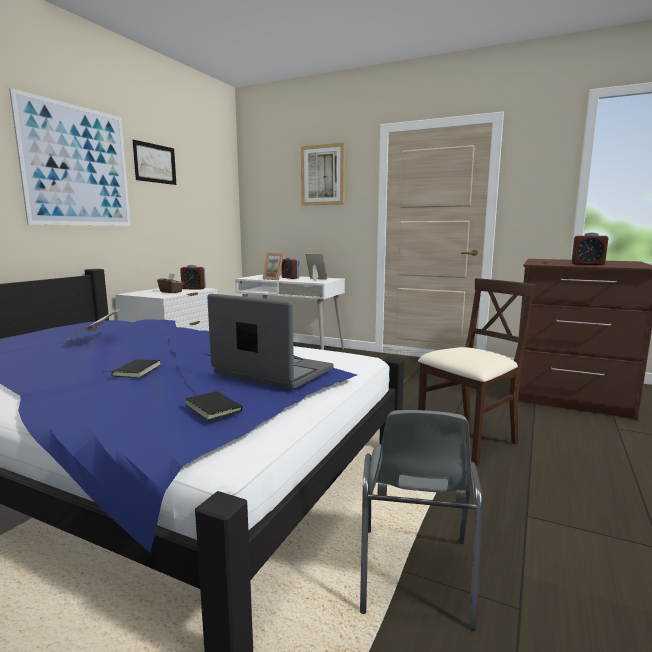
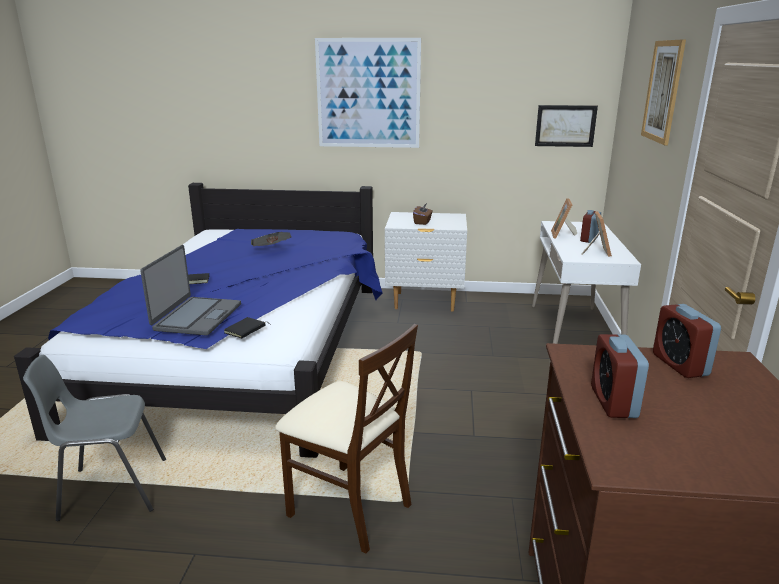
camera: 70 degrees right, 10 degrees up
(155, 163) = (462, 79): picture -> picture (565, 126)
(193, 288) = (454, 223): alarm clock -> alarm clock (680, 365)
(215, 408) = (118, 317): black book -> black book (246, 330)

